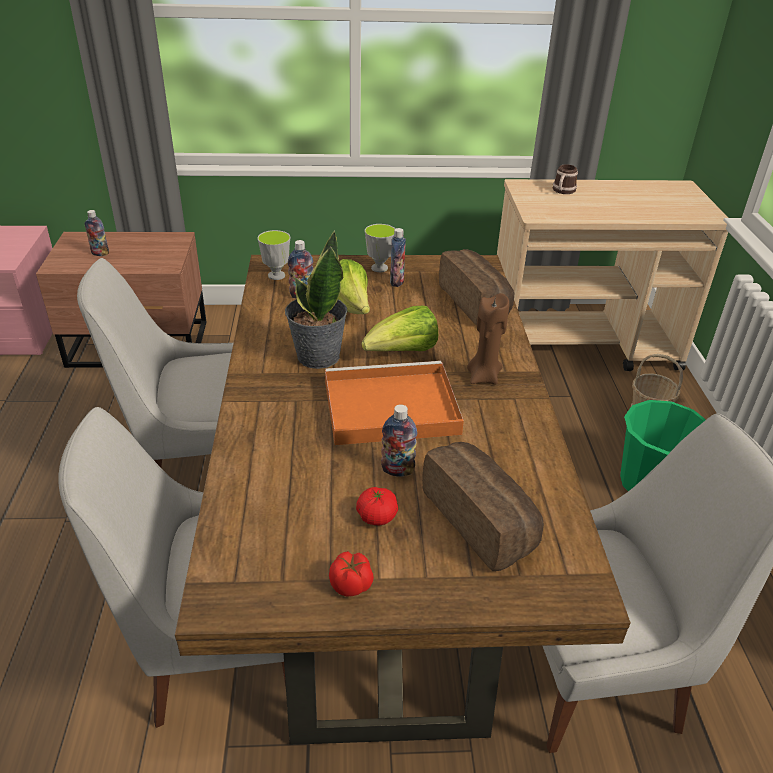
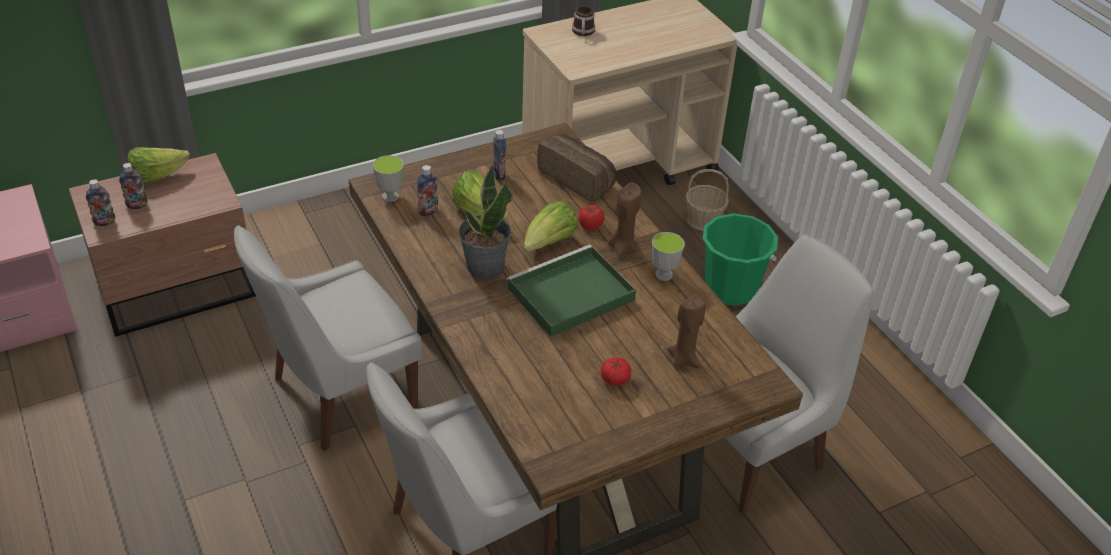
camera: 25 degrees left, 5 degrees up
(134, 238) = (157, 176): none -> lettuce
(351, 585) = (629, 428): tomato -> tomato (591, 225)
(379, 268) = (474, 164): cup -> cup (663, 274)
(388, 408) = (569, 295): orange tray -> green tray
(397, 470) = (607, 341): bottle -> bottle (104, 222)
(482, 520) = (684, 359): bread -> brown candle

